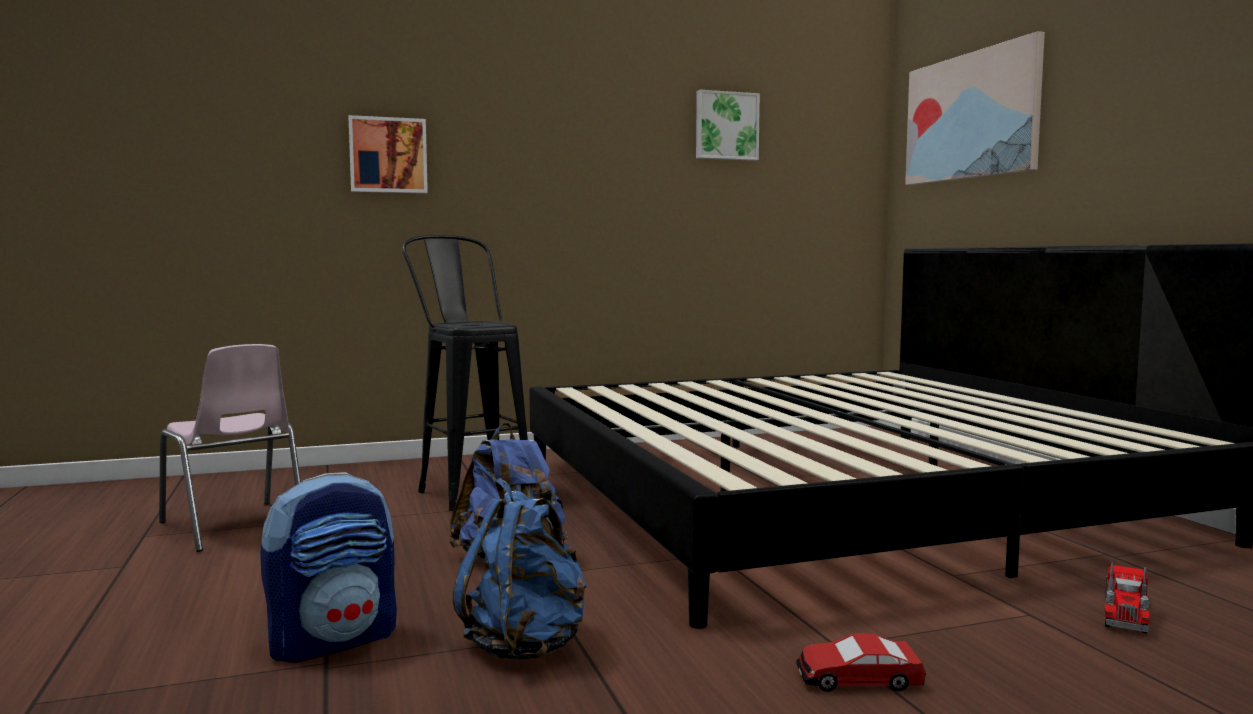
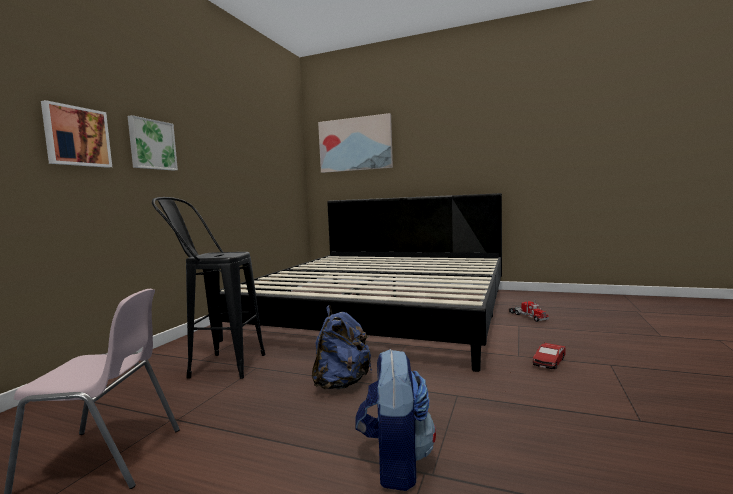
camera: 50 degrees left, 0 degrees up
(526, 646) = (461, 409): blue backpack -> none
(726, 126) = (254, 138): picture -> picture (151, 145)

